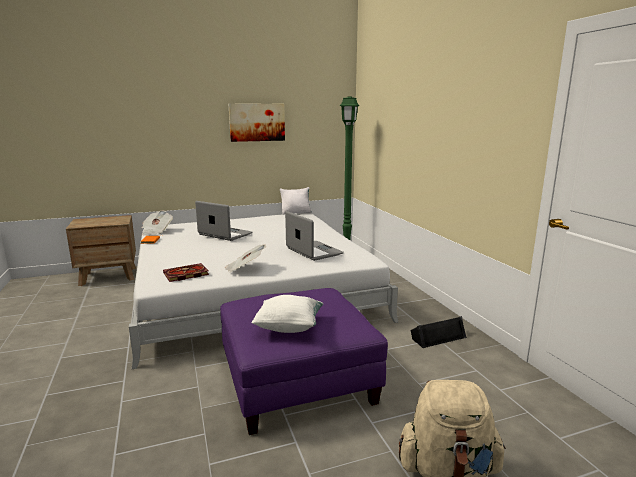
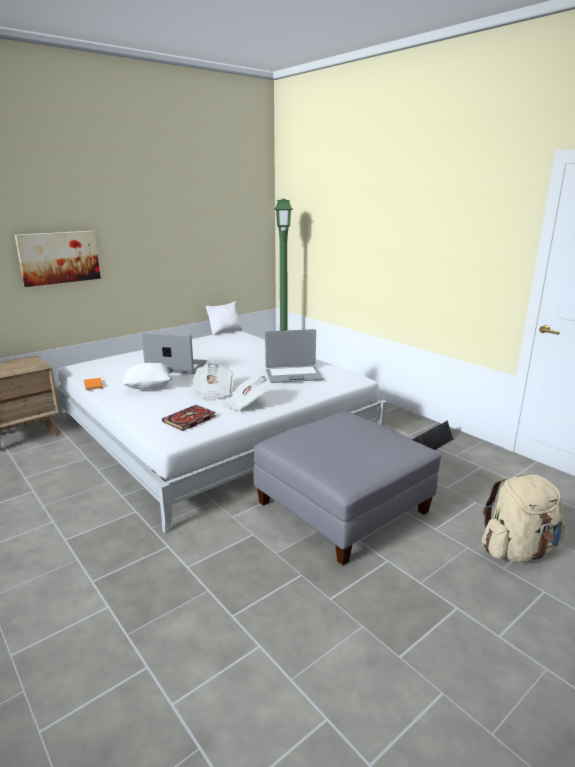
camera: 20 degrees left, 5 degrees up
(156, 231) = (85, 372): newspaper -> newspaper (213, 392)
(257, 122) = (175, 229): picture -> picture (59, 257)
(289, 327) = (354, 457): white pillow -> white pillow (149, 387)
(297, 380) = (342, 507): purple ottoman -> grey ottoman
(313, 251) = (293, 375): laptop -> laptop turned 135 degrees clockwise

